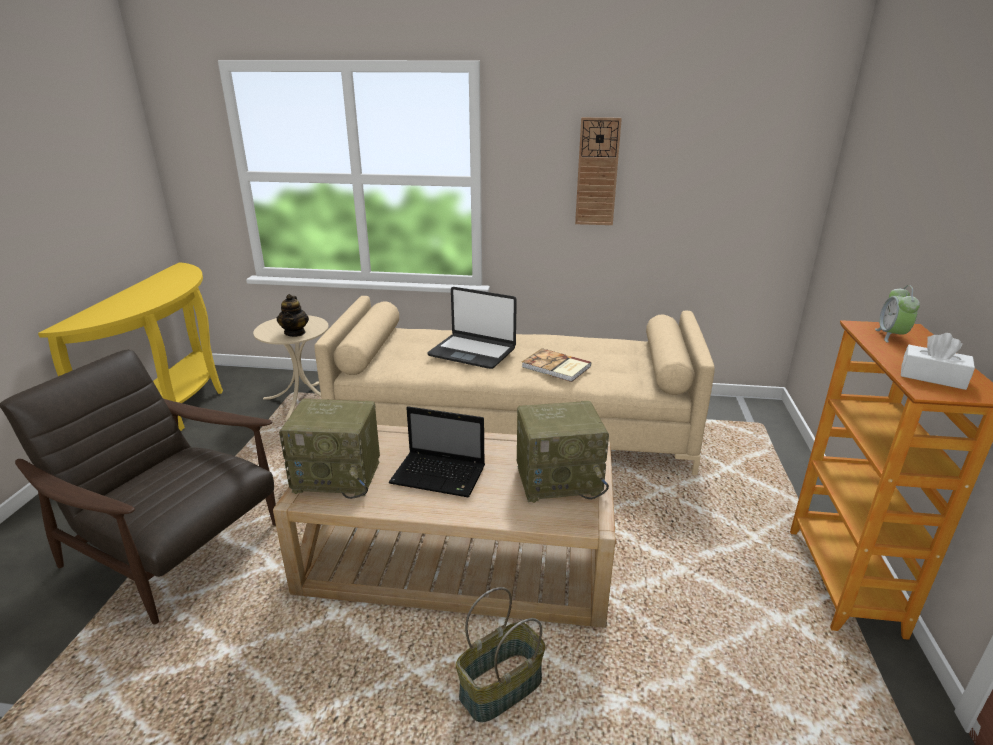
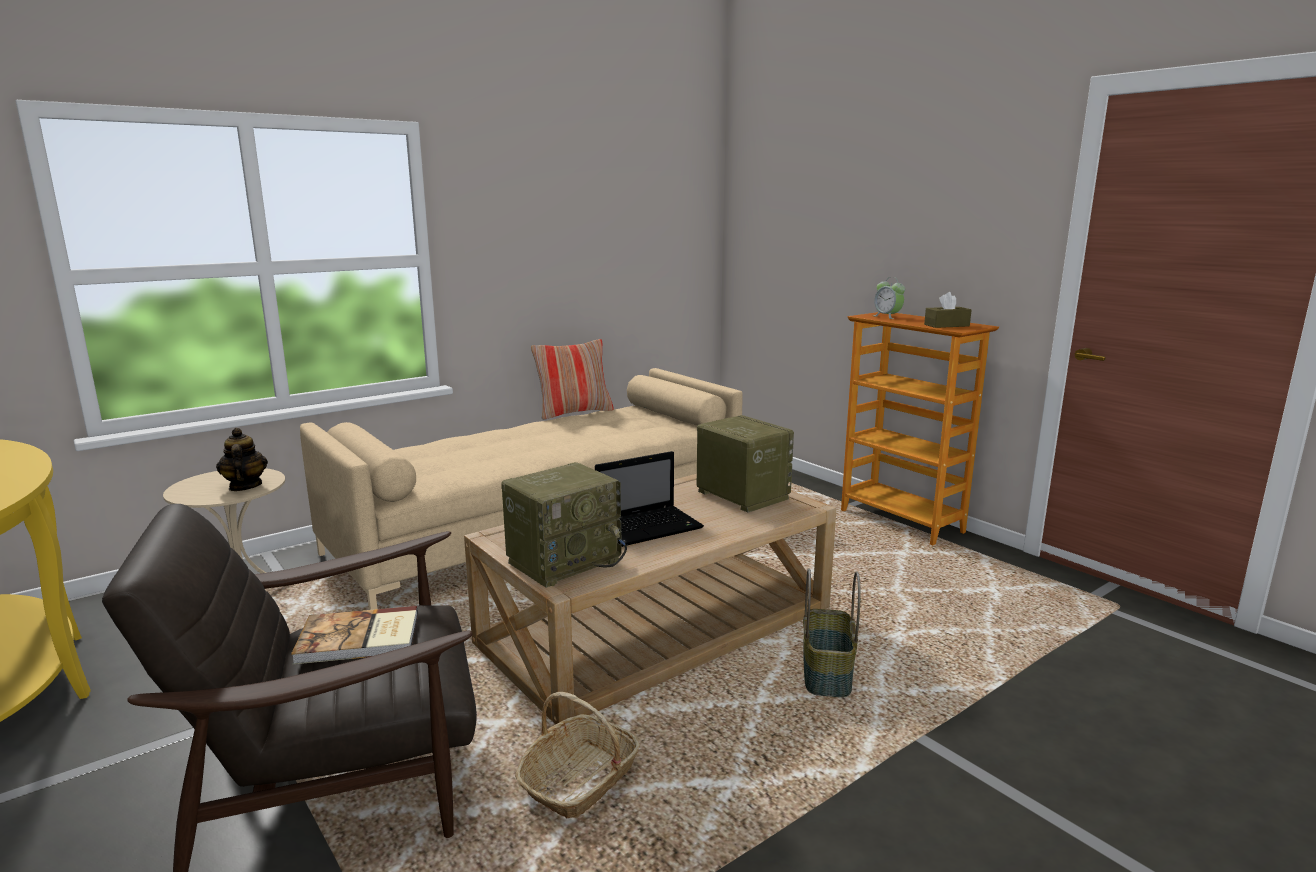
camera: 45 degrees left, 10 degrees down
(245, 641) = (580, 781): none -> basket
(295, 333) = (245, 486): teapot -> teapot turned 150 degrees counterclockwise
(472, 352) = (500, 447): laptop -> none
(556, 367) = (600, 435): book -> book (359, 639)
(559, 479) = (740, 495): radio -> radio turned 75 degrees counterclockwise
(588, 334) = (574, 412): none -> pillow
(597, 172) = (547, 242): wall clock -> none
(932, 377) = (946, 325): white tissue box -> brown tissue box

